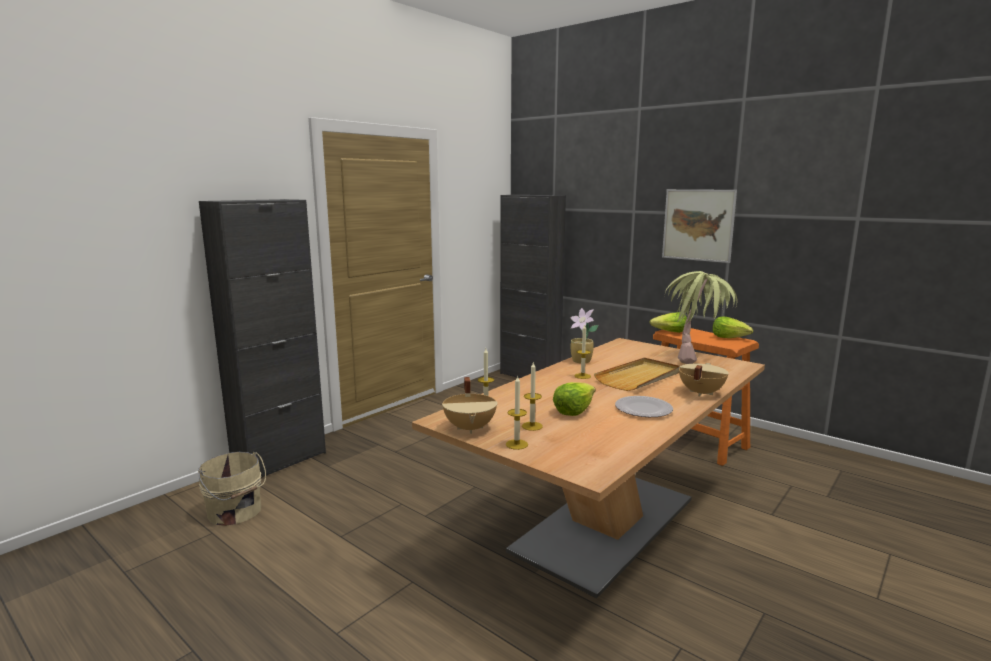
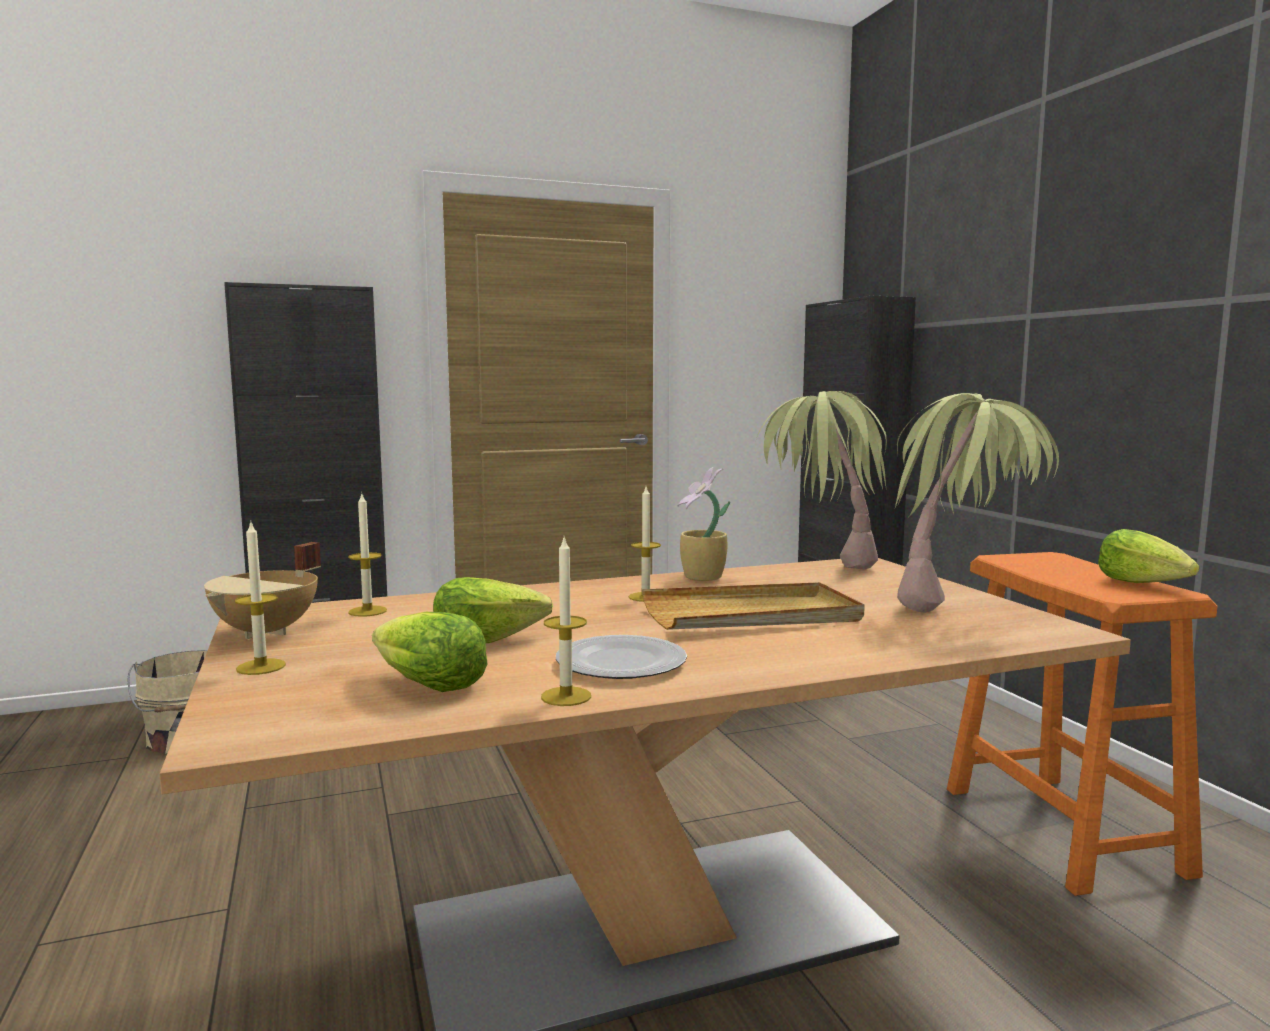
camera: 30 degrees right, 5 degrees down
(532, 426) = (358, 648): candle -> candle (566, 696)
(617, 350) = (820, 571): none -> potted plant
(669, 332) = (1007, 559): lettuce -> lettuce (427, 685)
(698, 225) = (1149, 331): picture -> none
(700, 393) = (820, 659): beige cooking pot -> none

